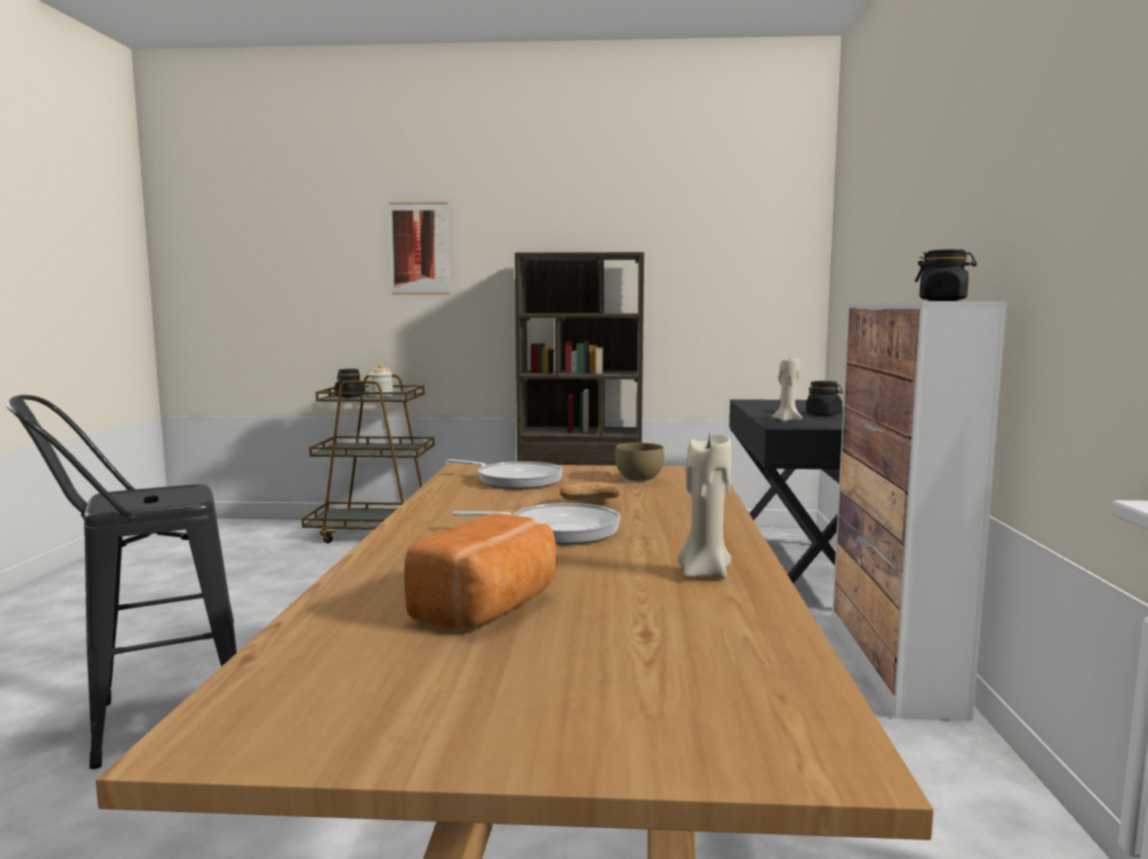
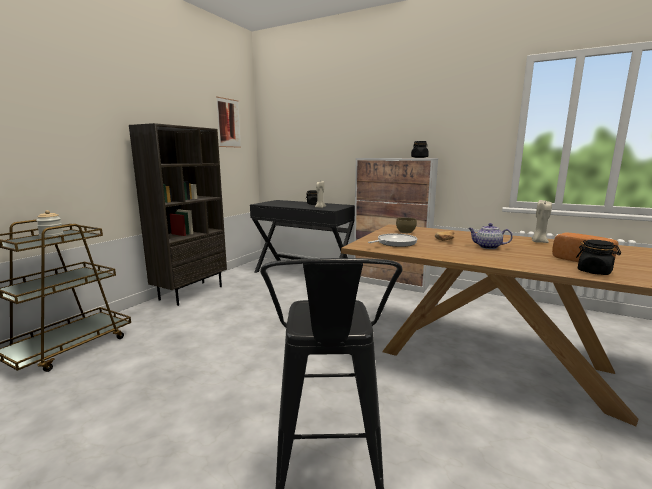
camera: 65 degrees left, 5 degrees up
(349, 396) = (30, 242): black jar -> black jar (594, 272)
(419, 248) = (42, 111): picture -> picture (228, 123)
(557, 530) = (487, 247): frying pan -> teapot

